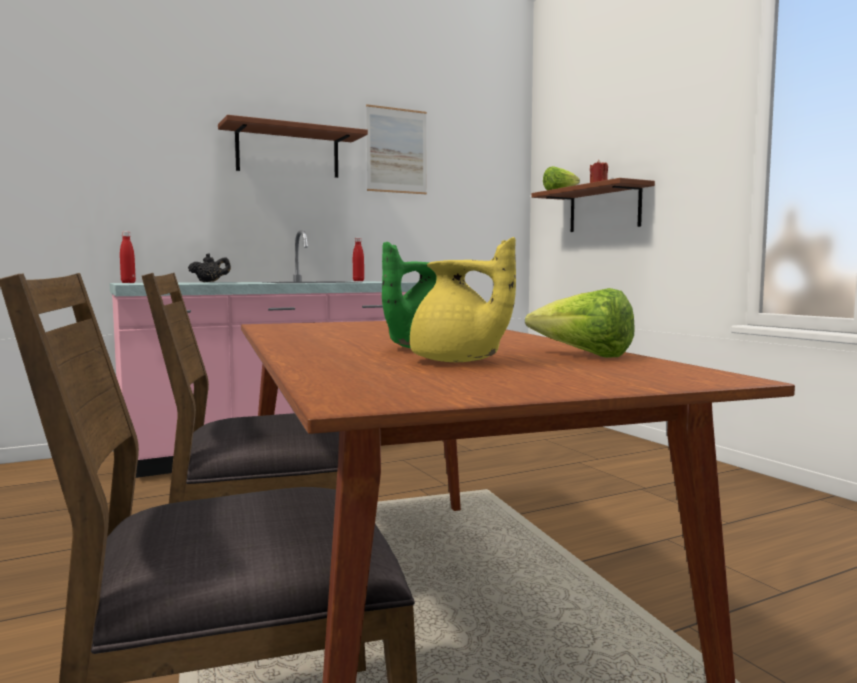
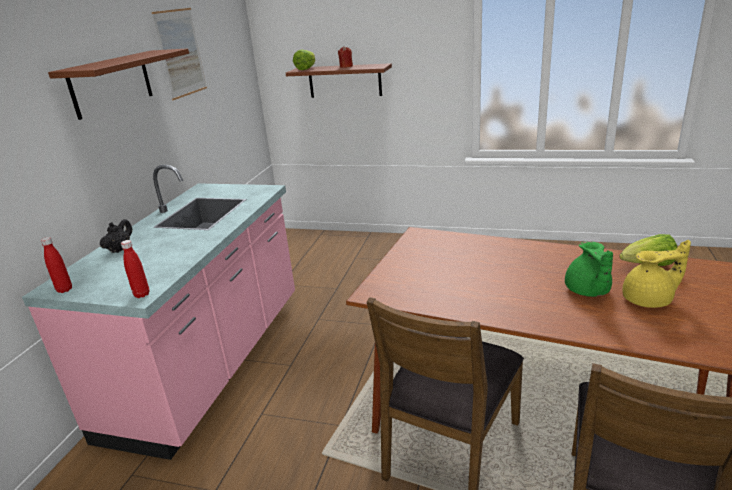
camera: 45 degrees left, 20 degrees up
(358, 281) = (205, 190): red bottle -> red bottle (142, 294)

